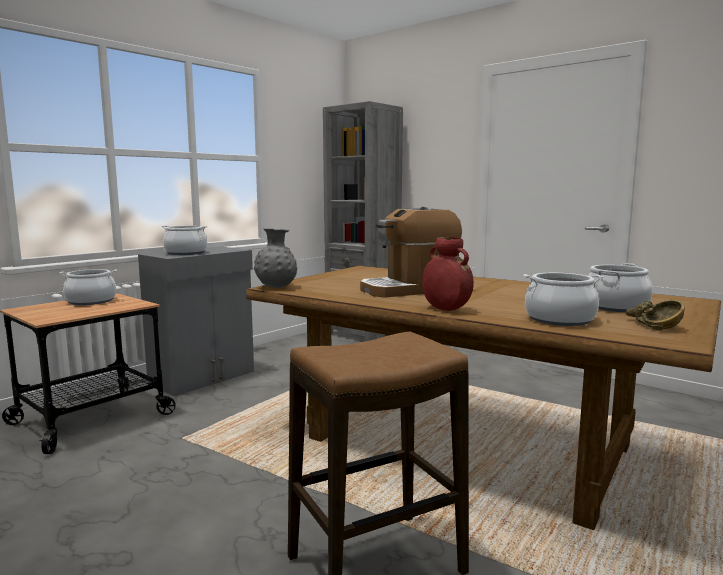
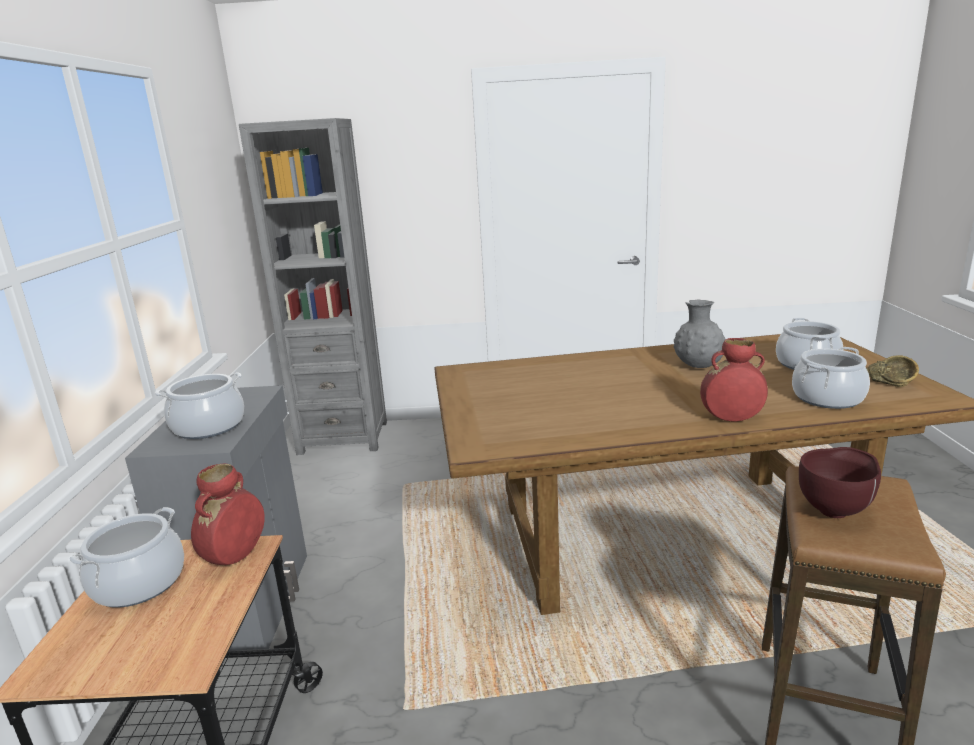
camera: 40 degrees left, 10 degrees up
(130, 304) = (236, 557): none -> red vase
(276, 287) = (480, 447): grey vase -> grey vase (698, 367)
(364, 347) = (835, 510): none -> brown bowl
(409, 289) = (614, 396): coffee machine -> none

